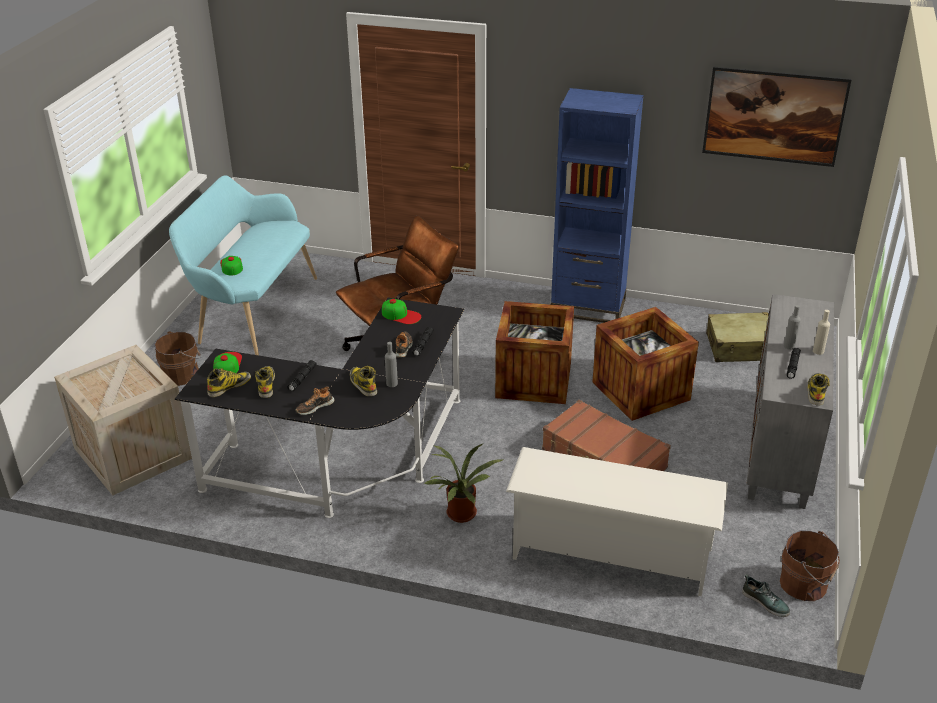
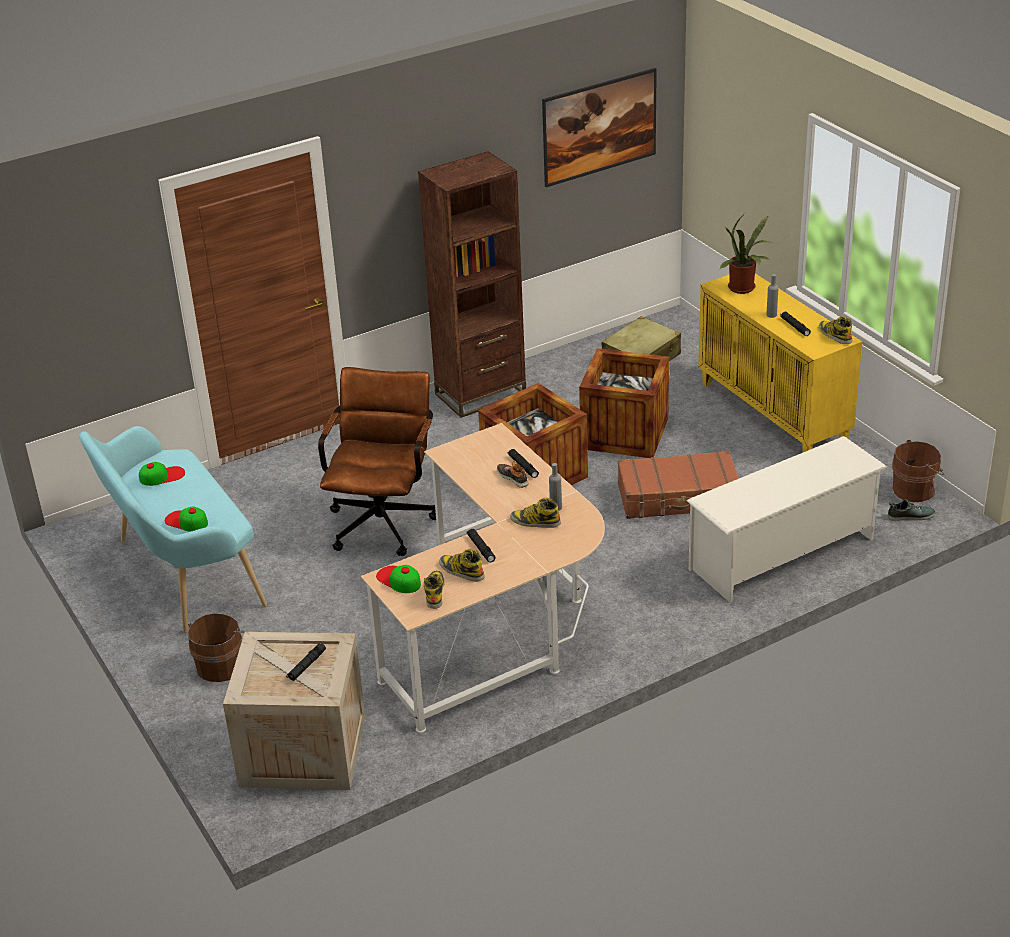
camera: 45 degrees left, 0 degrees up
(124, 386) = (306, 665): none -> black flashlight
(314, 407) = (532, 560): shoe -> none
(349, 461) = (500, 625): black desk -> beige desk
(401, 315) = (463, 457): cap -> cap (162, 476)
(461, 516) = (649, 601): potted plant -> potted plant (744, 289)
(588, 307) = (481, 394): blue bookcase -> brown bookcase
(781, 447) = (774, 413): grey cabinet -> yellow cabinet
(818, 351) = (793, 308): beige bottle -> none

